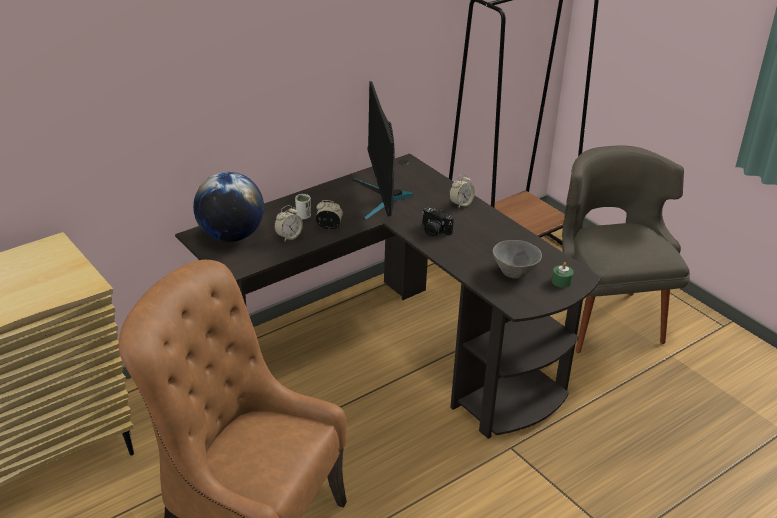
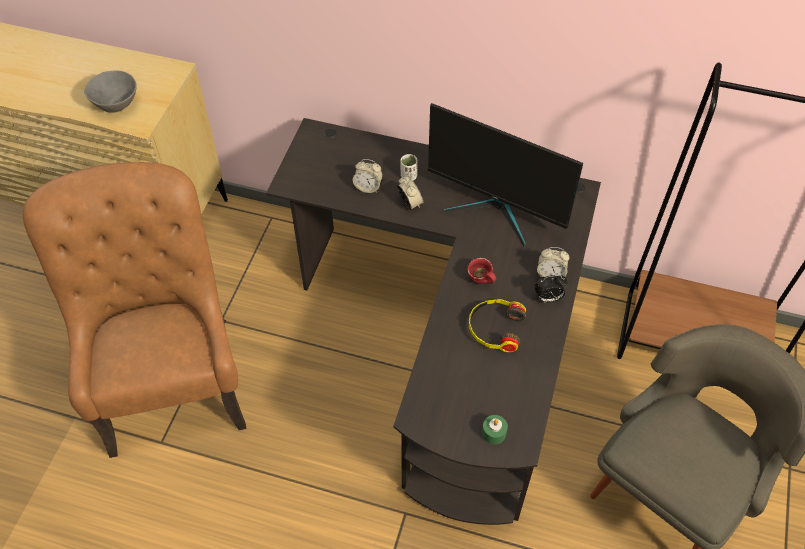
camera: 55 degrees right, 20 degrees up
(231, 236) = (332, 151): globe -> none
(381, 198) = (496, 209): monitor -> monitor turned 105 degrees counterclockwise
(434, 231) = (480, 281): camera -> red mug
(479, 214) = (548, 298): none -> alarm clock
(480, 243) = (495, 328): none -> headphones
(516, 272) = (474, 385): grey bowl -> grey bowl (117, 105)

